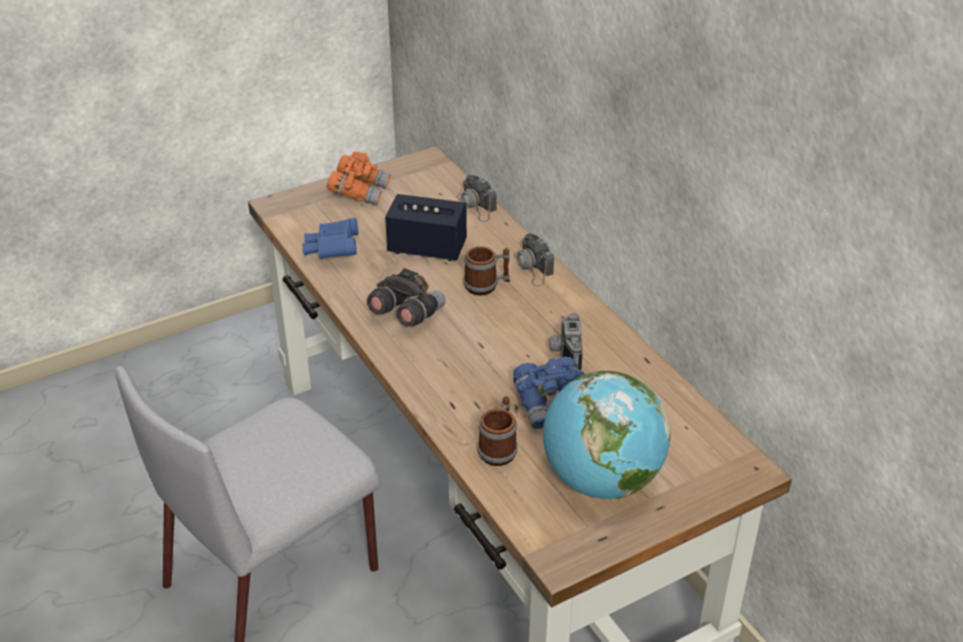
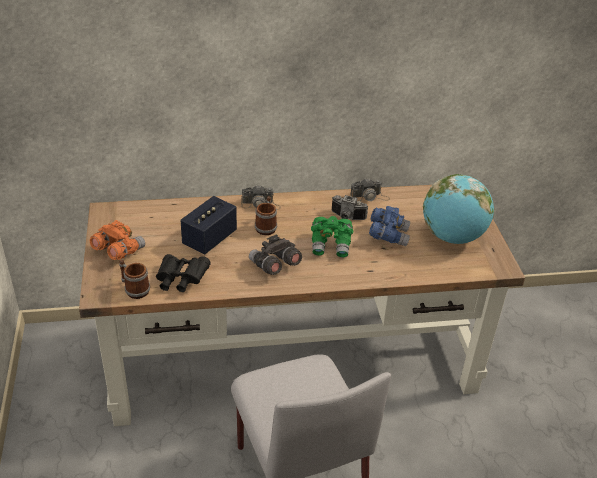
camera: 70 degrees left, 0 degrees up
(333, 251) = (180, 280): blue binoculars -> black binoculars
(477, 205) = (178, 206): camera -> camera (369, 197)
(486, 353) = (331, 245): none -> green binoculars
(499, 448) = (414, 263): mug -> mug (134, 289)

